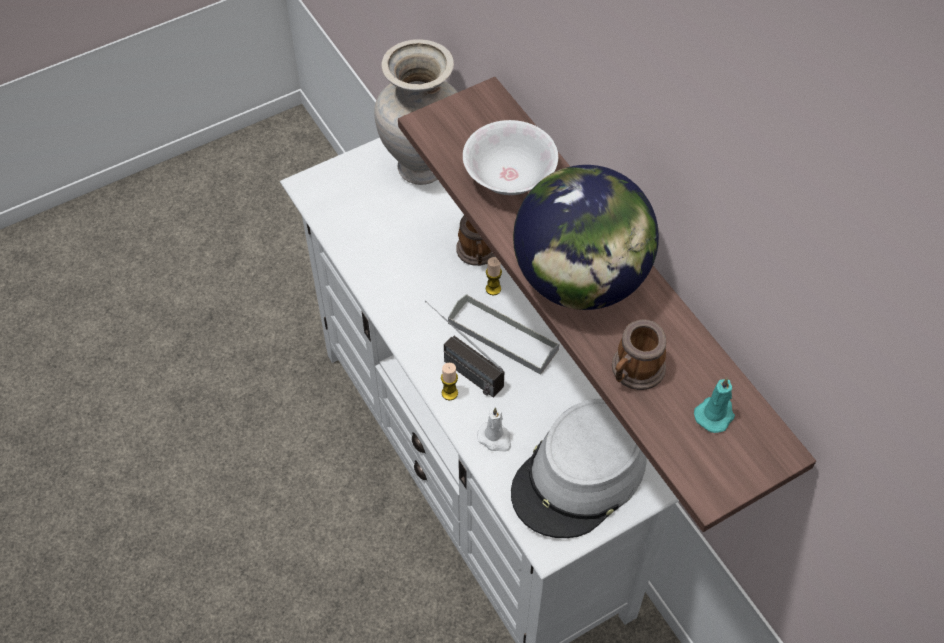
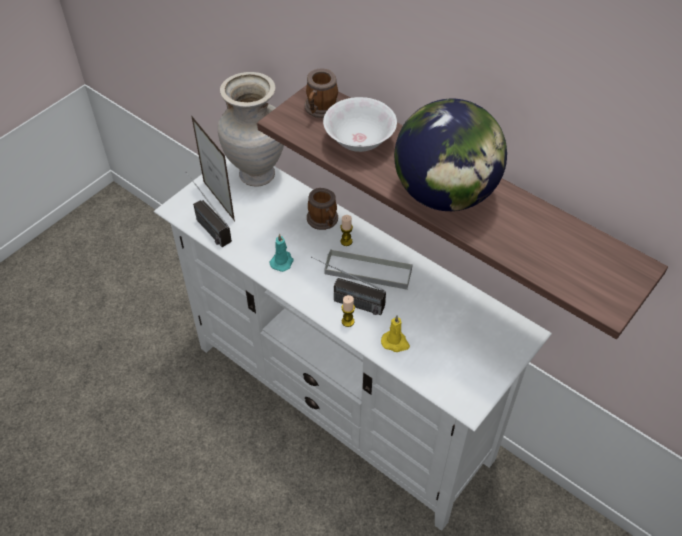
camera: 20 degrees left, 5 degrees down
(333, 216) = (205, 224): none -> radio
(361, 190) = (219, 201): none -> picture frame
(495, 438) = (395, 343): white candle -> yellow candle
(580, 476) = (467, 350): grey hat -> none
(634, 372) = (515, 244): mug -> mug (320, 109)
(715, 414) = (585, 256): turquoise candle -> turquoise candle (282, 261)

